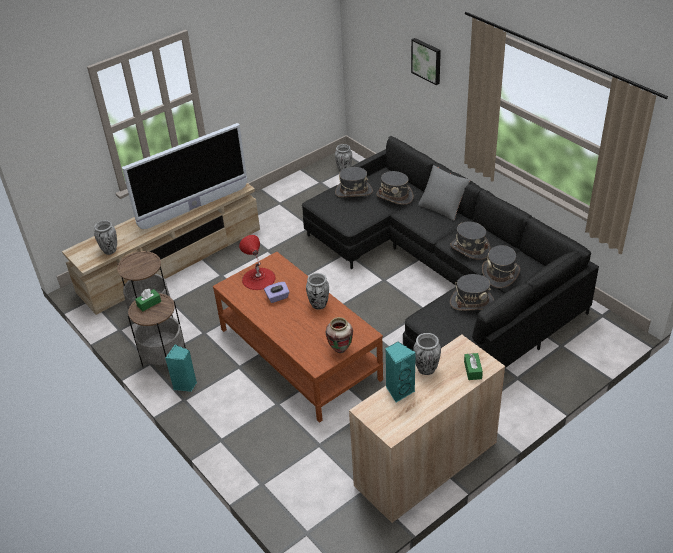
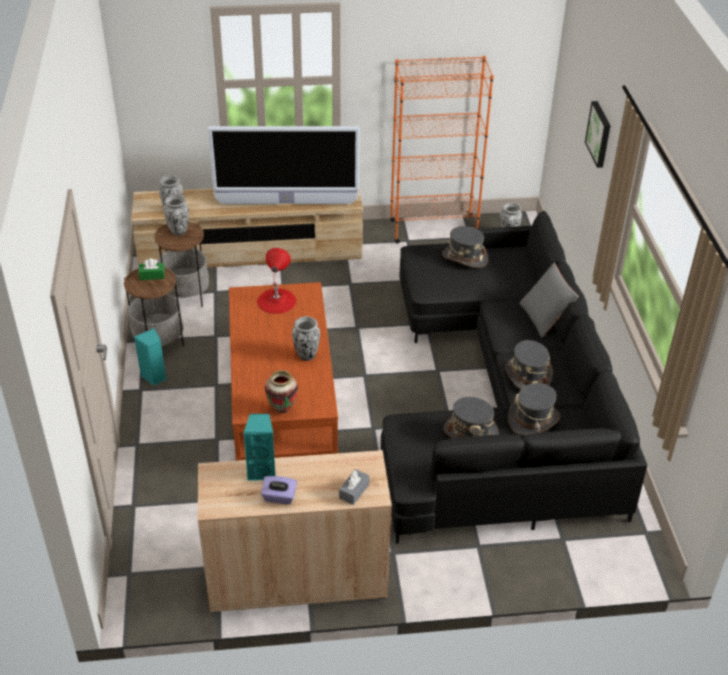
camera: 30 degrees right, 0 degrees up
(277, 297) = (275, 328): purple tissue box -> purple tissue box (279, 497)
(290, 188) = (433, 229): none -> orange bookcase
(395, 196) = (503, 282): grey hat -> none
(426, 369) = (310, 465): vase -> vase (179, 231)
(472, 370) = (354, 491): green tissue box -> grey tissue box

